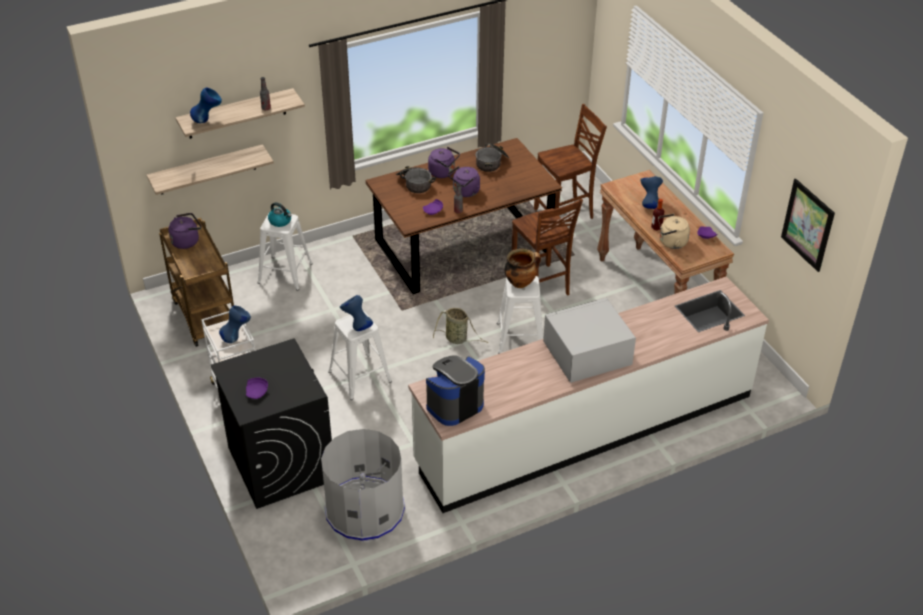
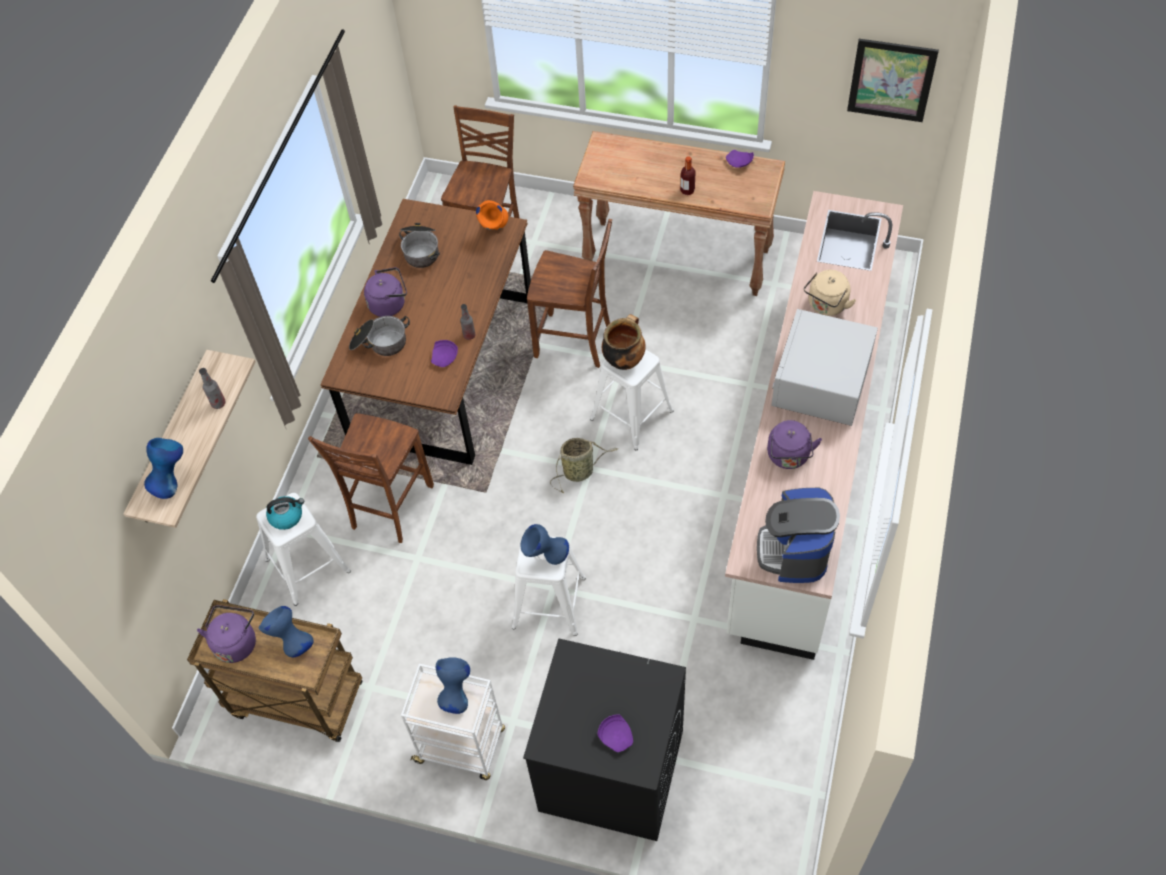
camera: 45 degrees left, 15 degrees up
(207, 170) = (175, 538): shelf -> none
(351, 280) = (389, 508): none -> brown chair
(365, 510) = (749, 731): grey trash can -> none
(465, 192) = (444, 307): purple kettle -> purple kettle (789, 457)
(539, 180) = (495, 231): none -> orange vase
(649, 205) = (647, 171): blue vase -> blue vase (291, 643)
(671, 242) = (721, 196): beige kettle -> beige kettle (826, 305)

